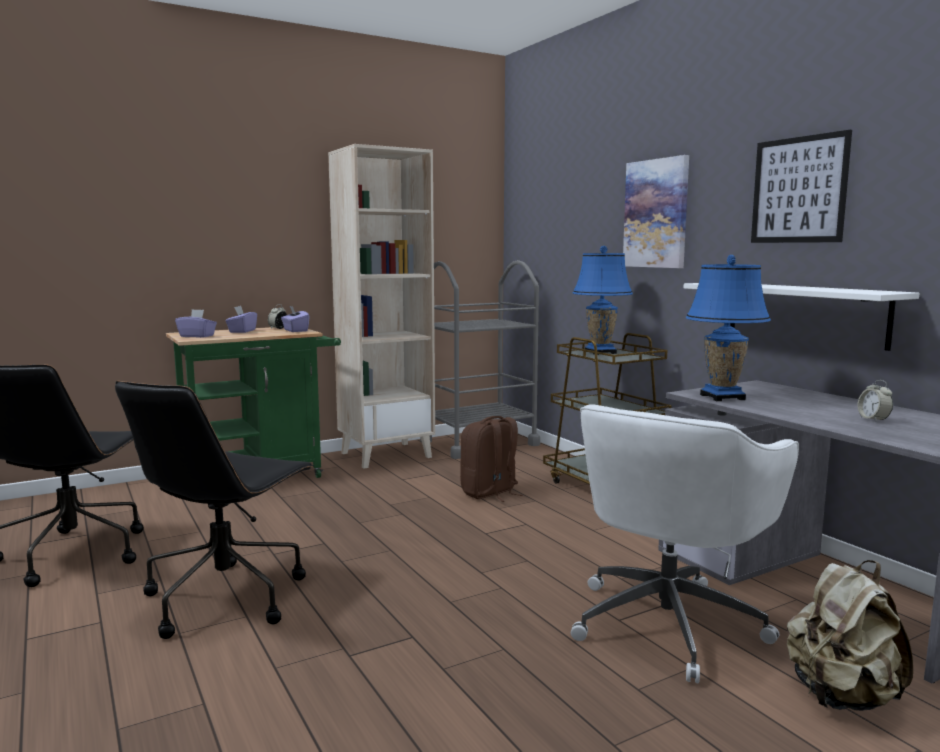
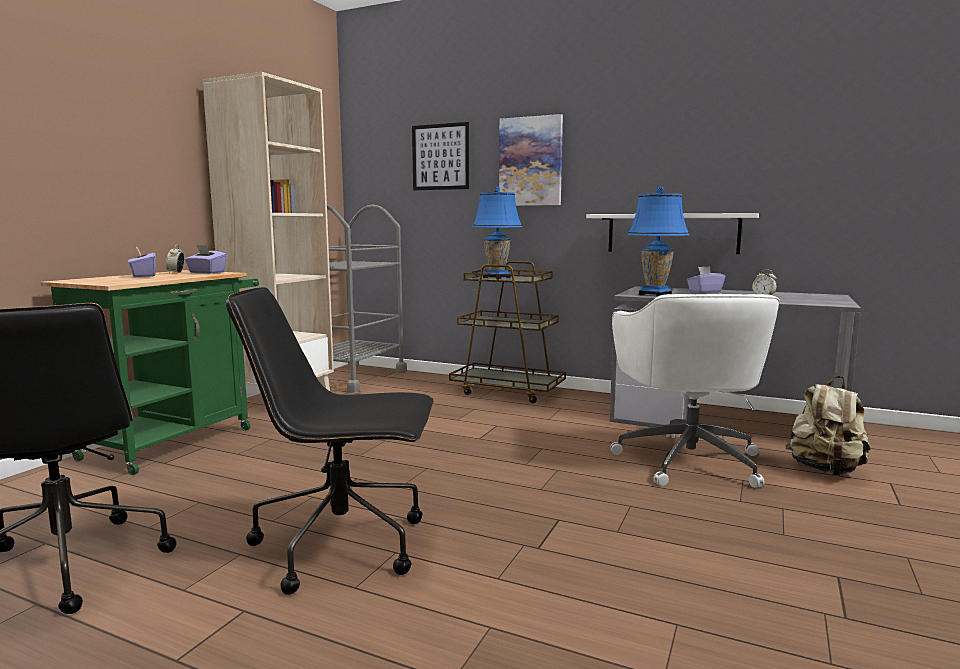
camera: 35 degrees left, 0 degrees up
(197, 336) = (107, 281): purple tissue box -> purple tissue box (704, 292)
(226, 596) = (344, 544): black office chair -> black office chair turned 105 degrees clockwise
(490, 493) = (430, 411): brown backpack -> none
(798, 190) = (664, 144): picture -> picture (440, 157)

